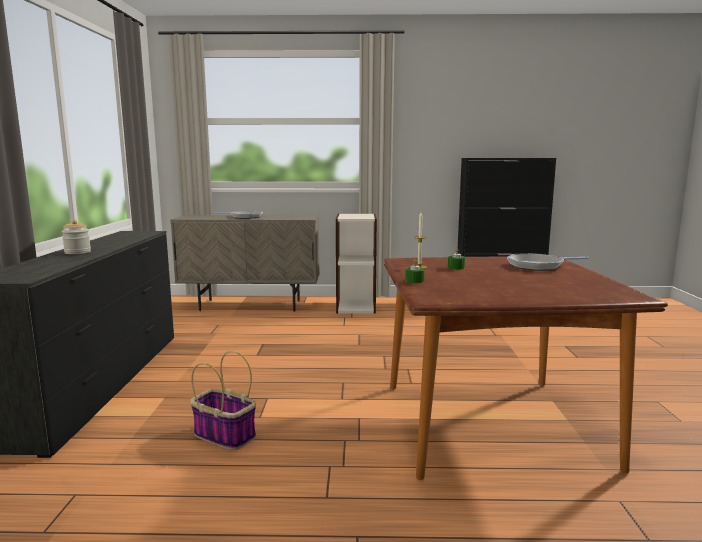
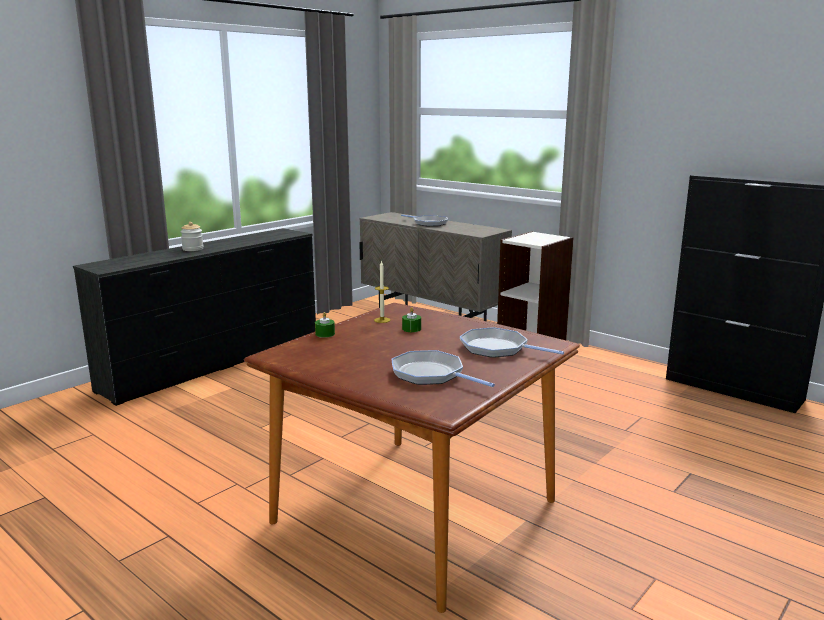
camera: 40 degrees right, 5 degrees up
(223, 435) = (217, 431): basket -> none
(560, 284) = (431, 375): none -> frying pan

